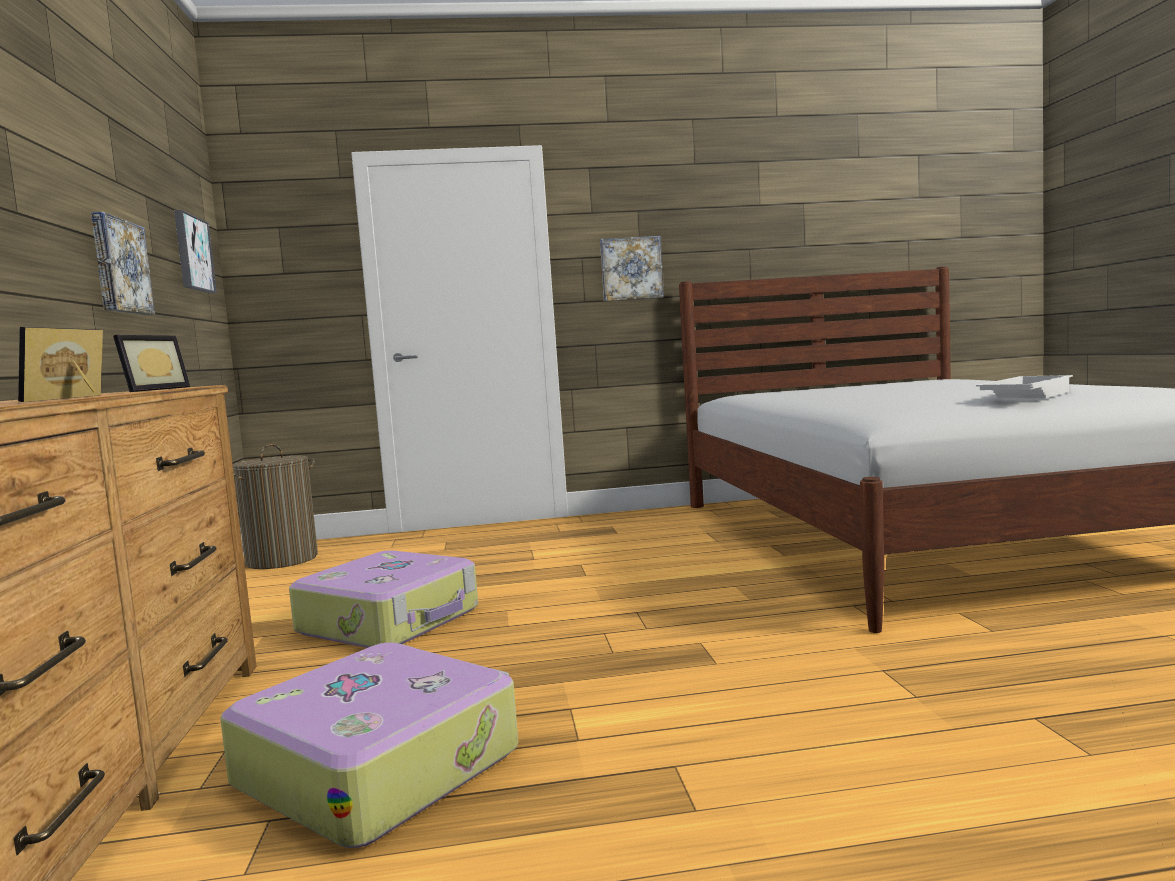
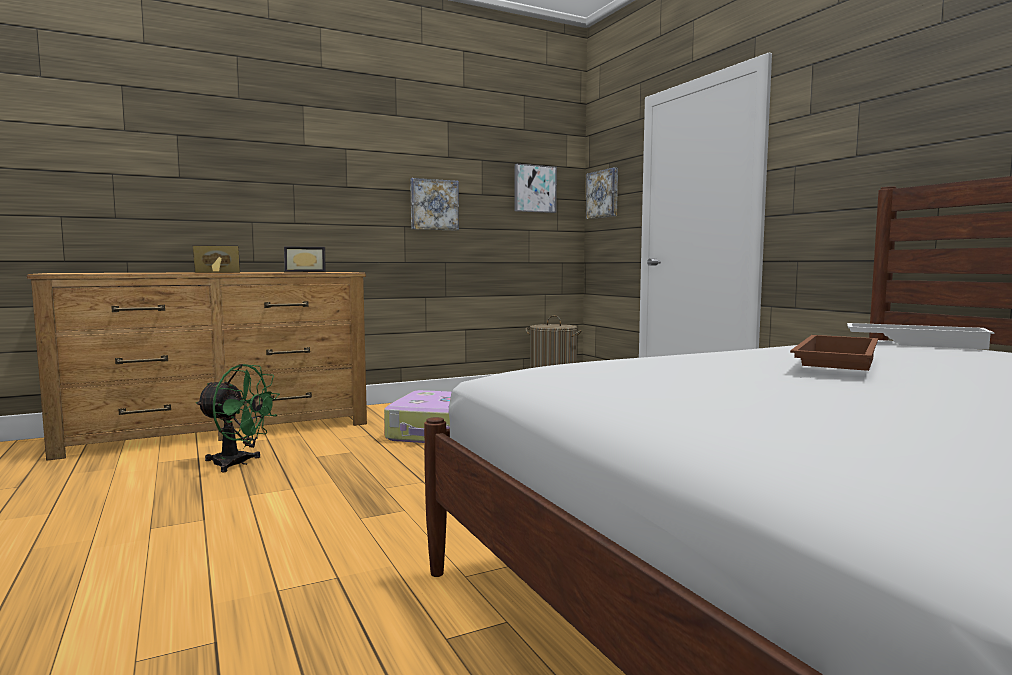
camera: 70 degrees right, 0 degrees up
(379, 766) = (238, 464): suitcase -> green fan
(631, 269) = (841, 174): picture -> picture (603, 194)
(895, 392) = (833, 365): none -> brown tray
(1024, 396) = (724, 397): white tray -> white tray (915, 343)

